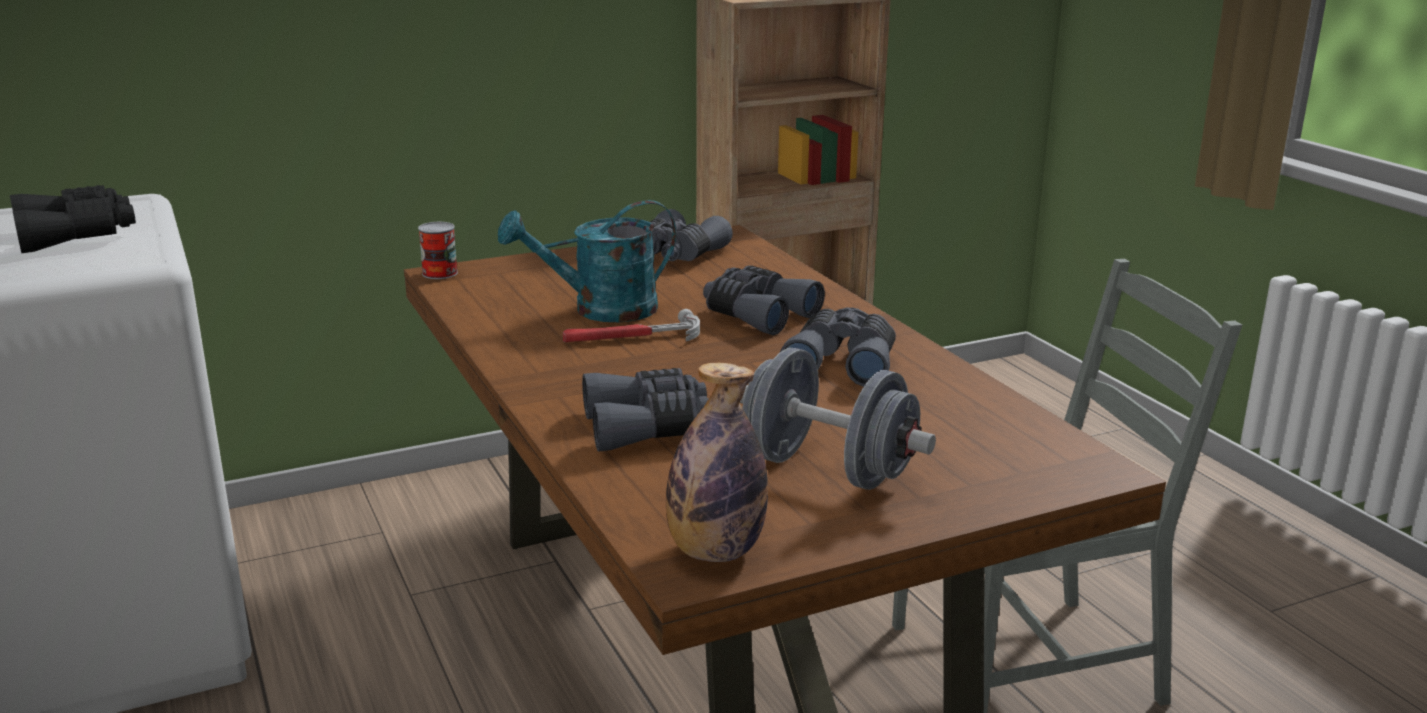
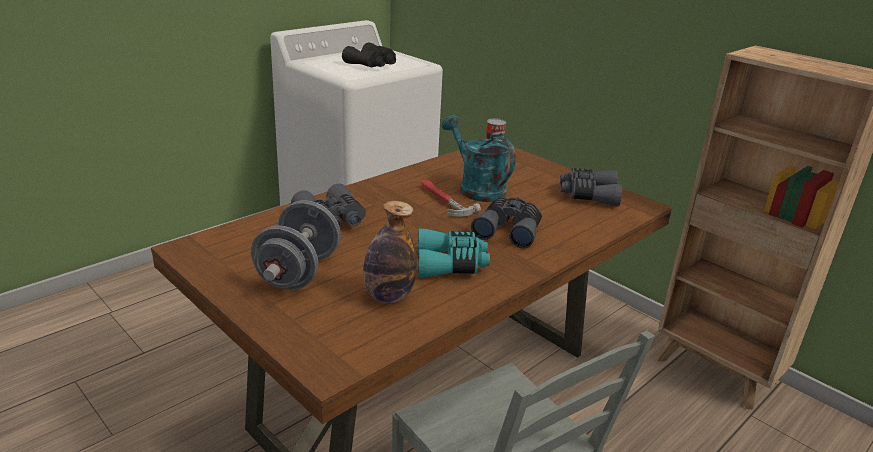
camera: 70 degrees right, 5 degrees up
(715, 551) = (203, 252): bottle -> bottle (388, 296)
(842, 363) = (451, 264): grey binoculars -> turquoise binoculars

